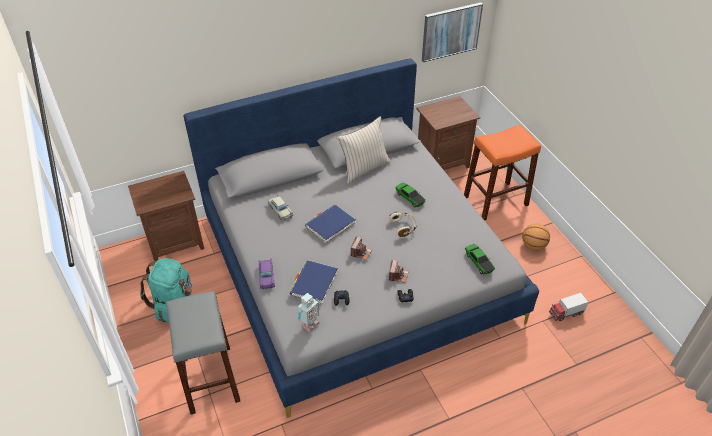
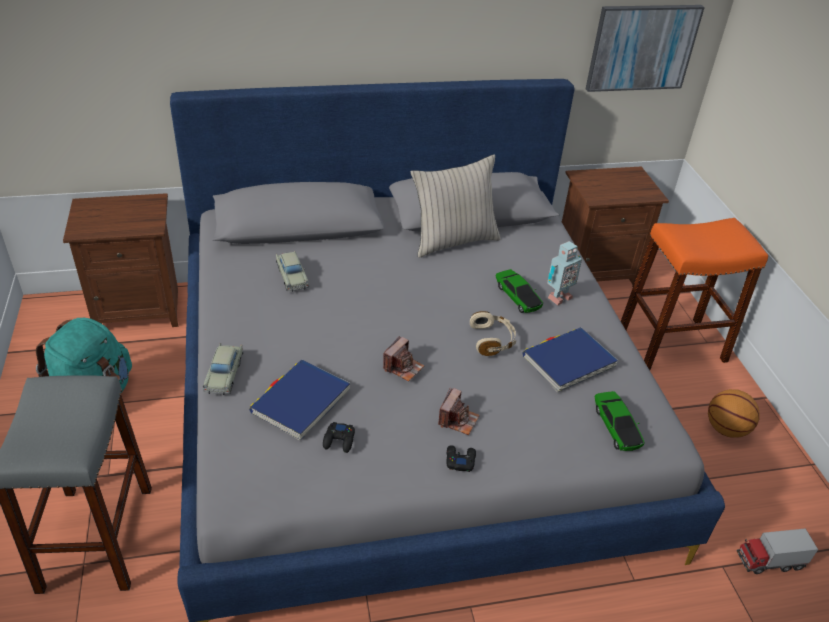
camera: 10 degrees right, 5 degrees down
(266, 276) = (224, 374): purple toy car -> beige toy car
(309, 324) = (264, 473): toy robot -> toy robot (557, 297)
(330, 225) = (366, 313): blue book -> blue book (568, 362)

